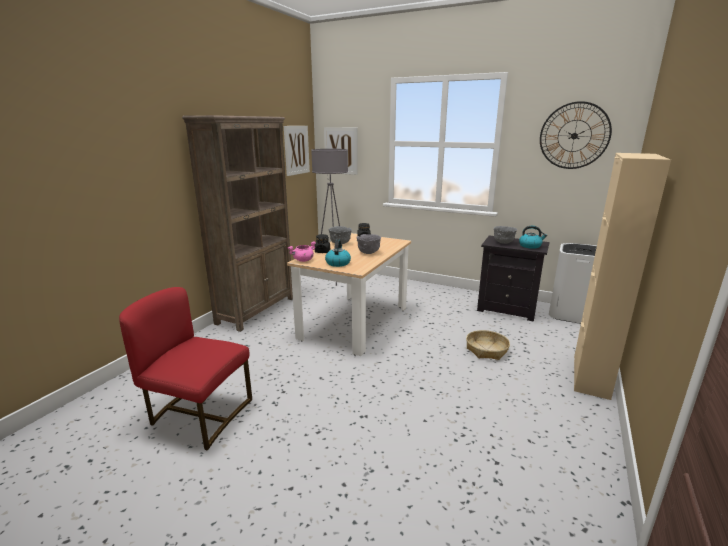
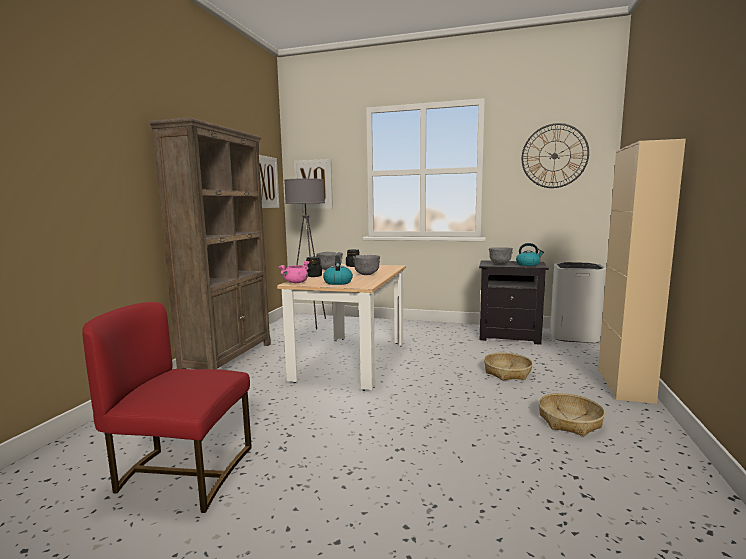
camera: 10 degrees left, 10 degrees down
(519, 408) = (570, 421): none -> basket

